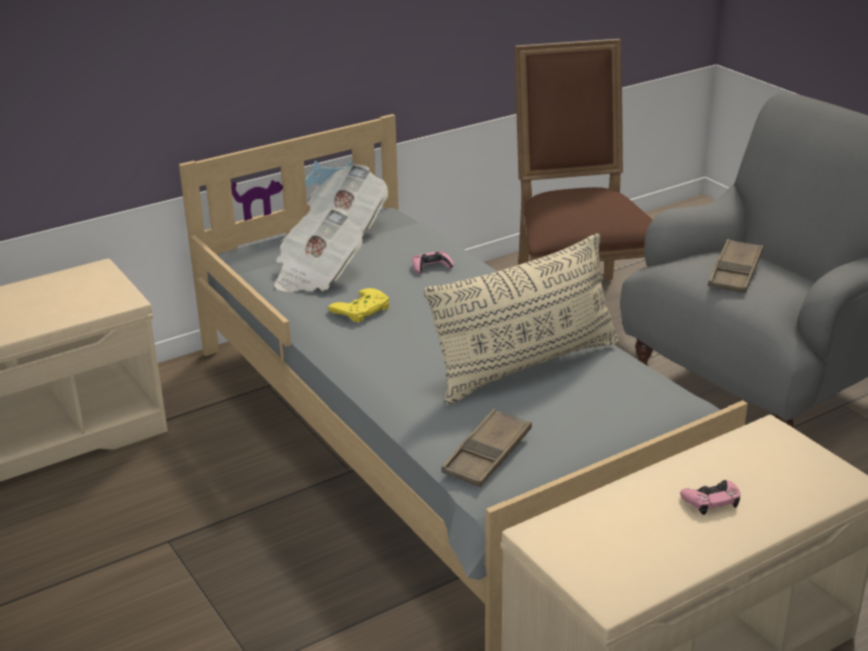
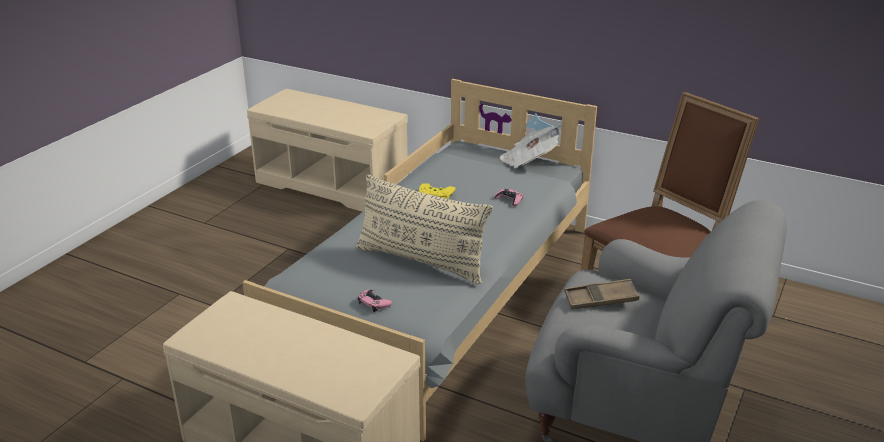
camera: 60 degrees right, 0 degrees up
(316, 274) = (462, 171): newspaper -> none
(487, 454) = (316, 274): brown tray -> none
(711, 500) = (299, 351): pink game controller -> pink game controller (374, 303)

